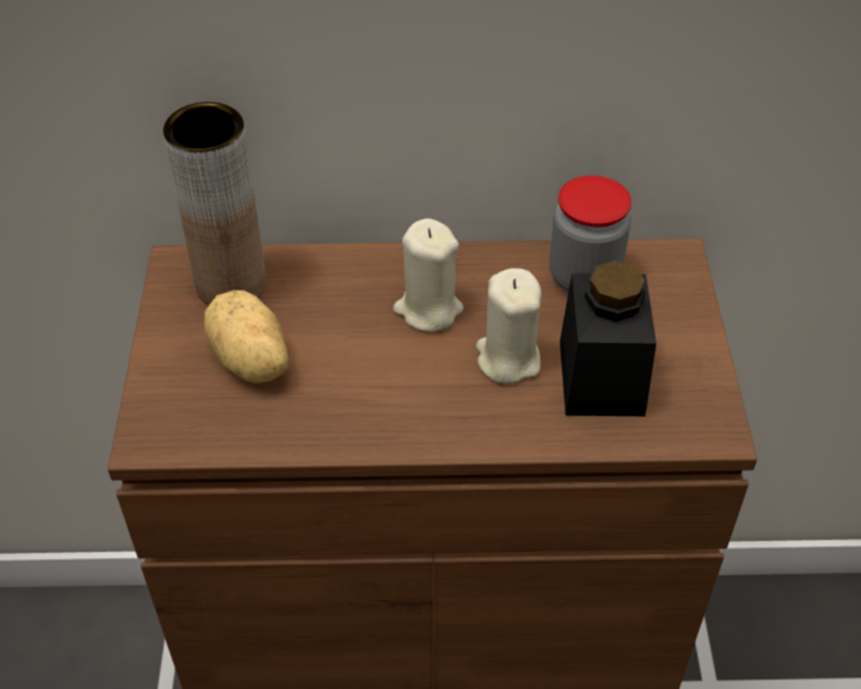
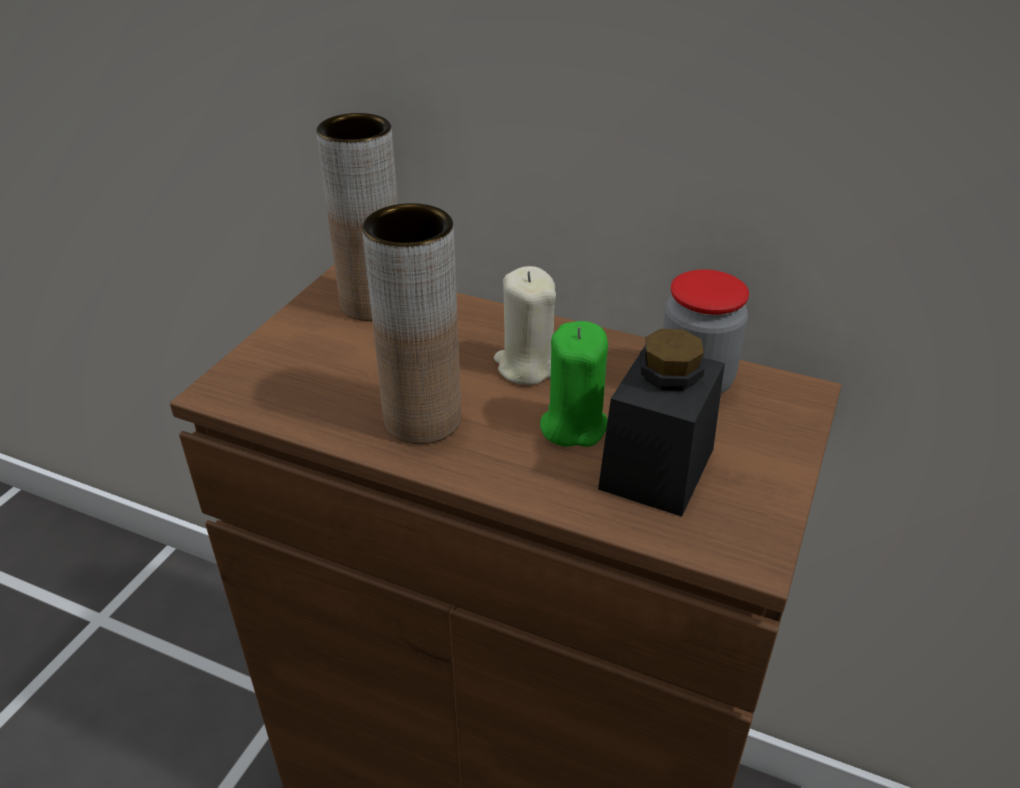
camera: 25 degrees right, 10 degrees down
(249, 362) = (343, 361): potato -> none
(371, 400) = (422, 420): none -> brown vase
(507, 359) = (573, 425): beige candle -> green candle

